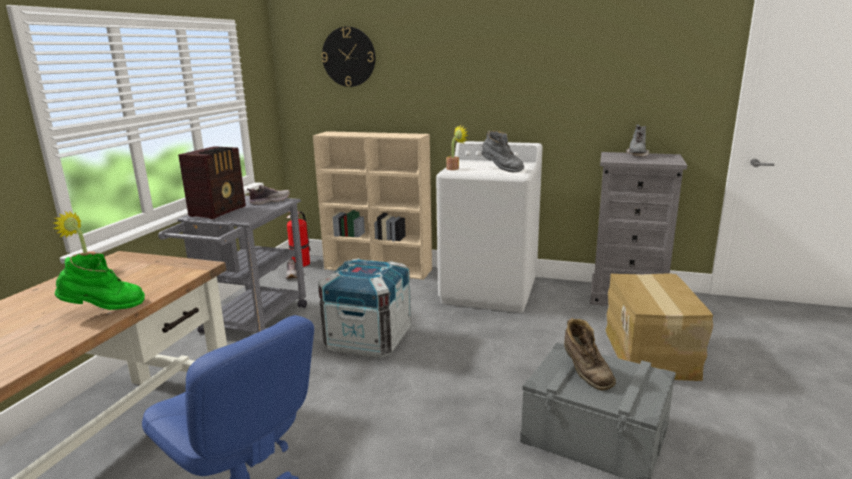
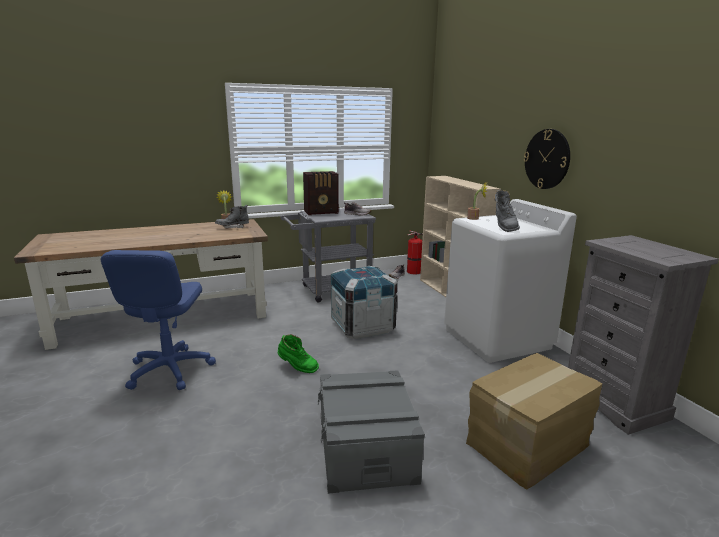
camera: 50 degrees right, 0 degrees up
(105, 310) = (189, 238): green boot -> green boot (297, 368)
(349, 57) = (466, 117): wall clock -> wall clock (547, 159)
(585, 374) = (364, 393): brown boot -> none
(637, 155) = (652, 246): grey boot -> grey boot (232, 227)

